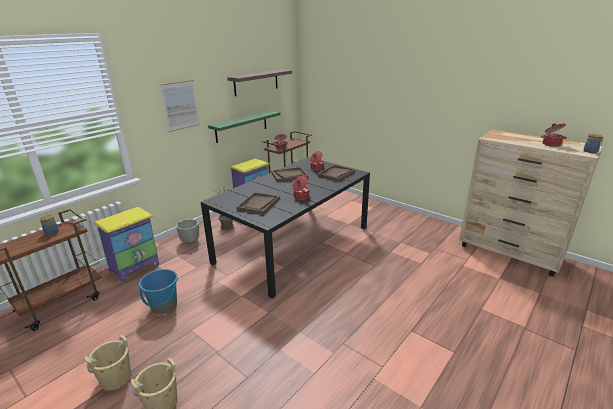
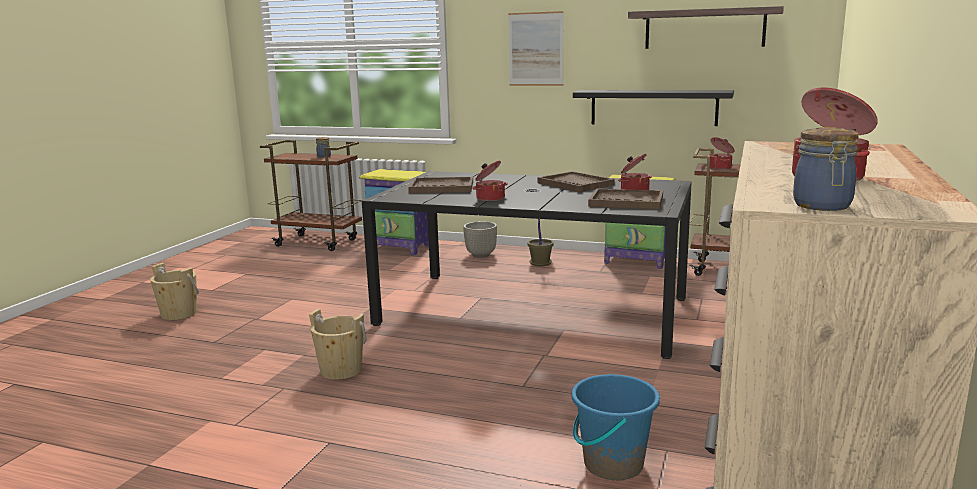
camera: 70 degrees right, 10 degrees down
(116, 378) = (214, 289): beige bucket -> beige bucket (341, 370)
(164, 306) = (331, 278): blue bucket -> blue bucket (612, 464)
(241, 126) = (653, 107): green shelf -> black shelf

